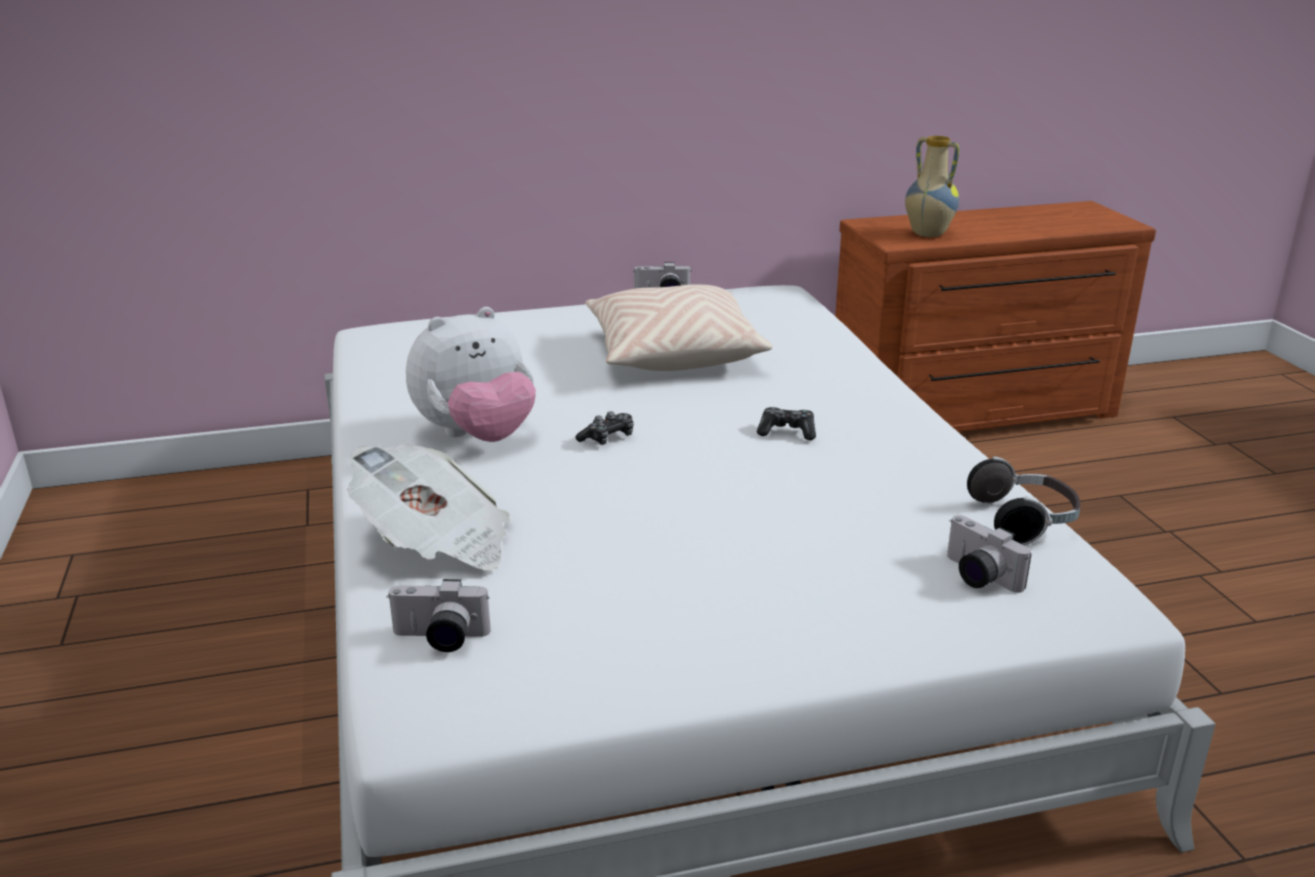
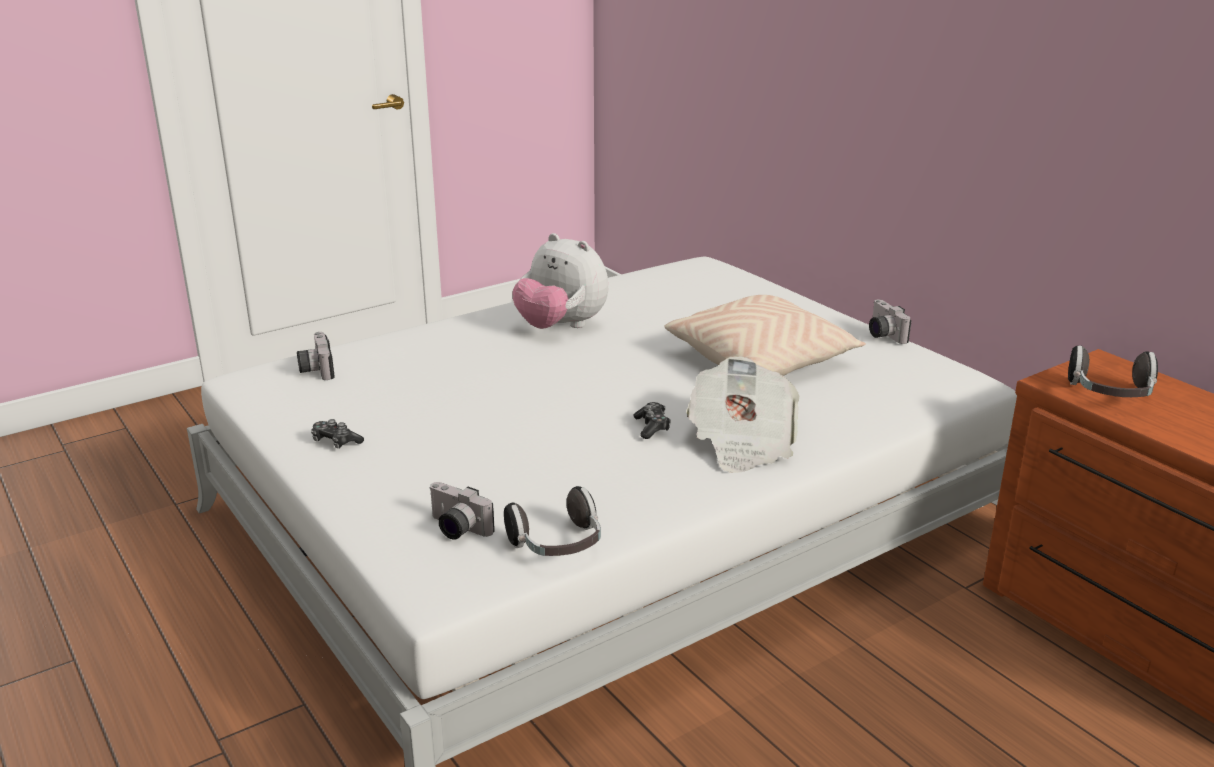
camera: 70 degrees right, 0 degrees up
(436, 543) = (414, 345): newspaper -> newspaper (741, 443)
(608, 438) = (583, 364): game controller -> game controller (336, 442)
(927, 234) = (1110, 395): vase -> headphones
(976, 576) = (455, 529): camera -> camera turned 90 degrees counterclockwise

